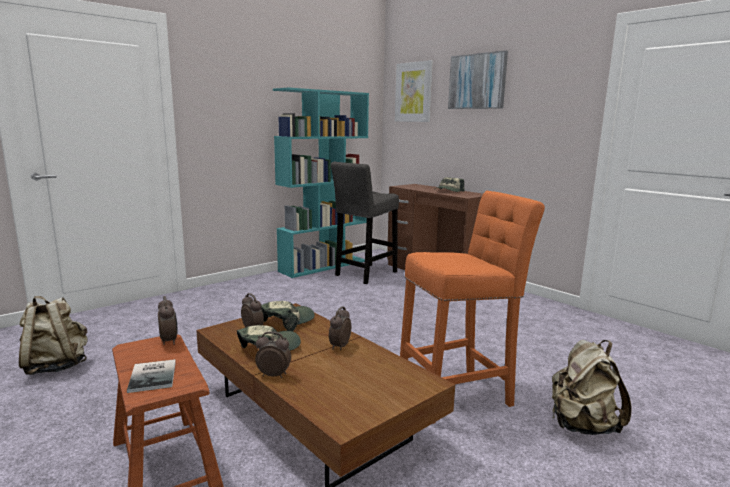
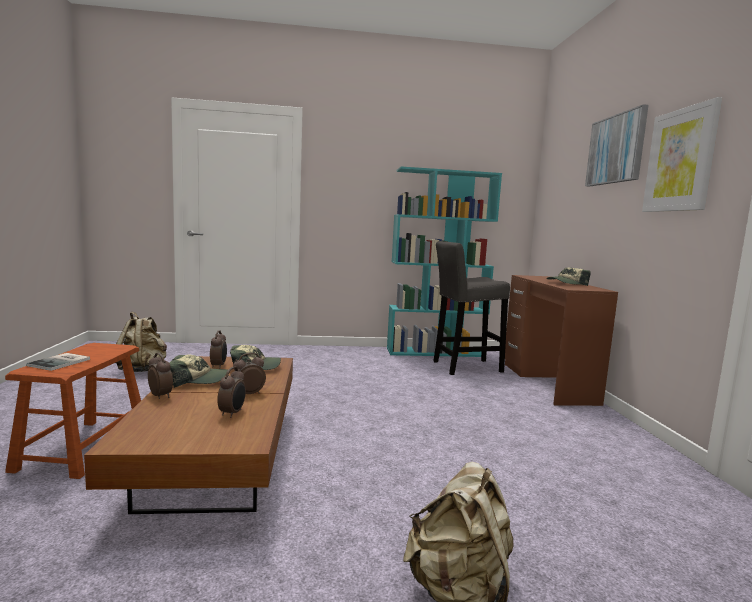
camera: 35 degrees right, 5 degrees down
(169, 341) = (120, 348): alarm clock -> alarm clock (232, 413)
(413, 92) = (561, 171): picture -> picture (680, 160)
(459, 395) = (369, 495): orange stool -> none

